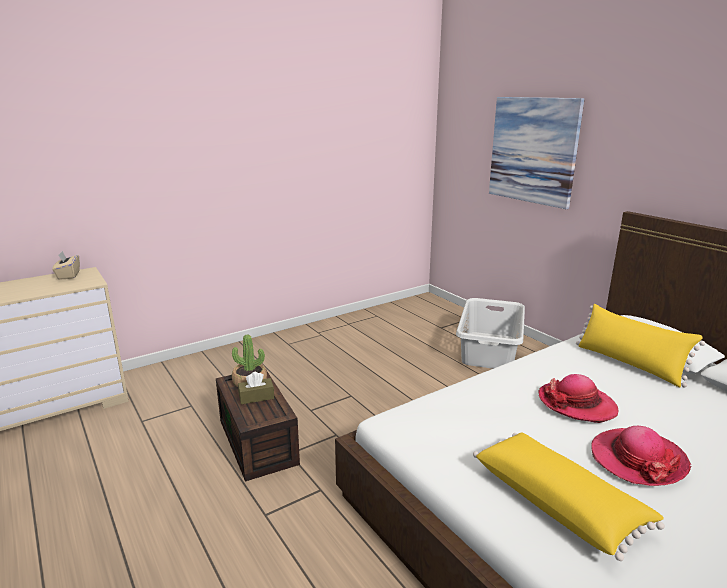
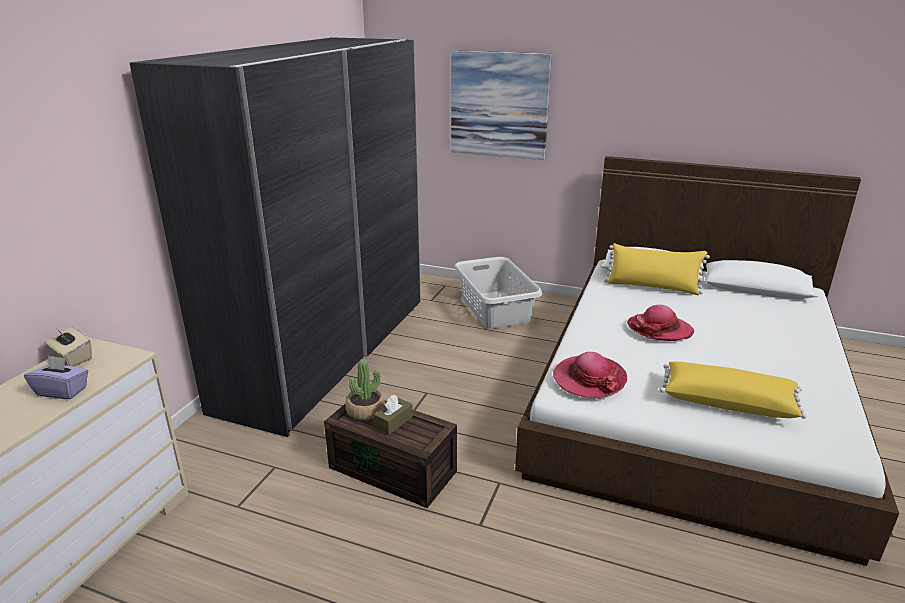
camera: 35 degrees left, 5 degrees up
(33, 290) = (62, 391): none -> purple tissue box
(317, 341) = (327, 351): none -> grey wardrobe
(637, 459) = (733, 354): hat -> hat (589, 379)

